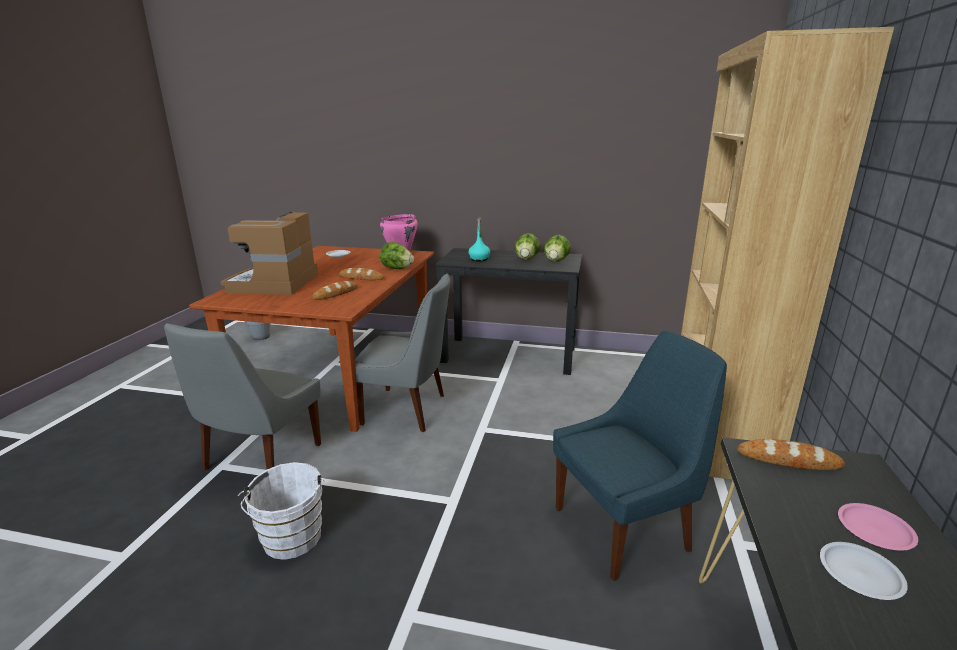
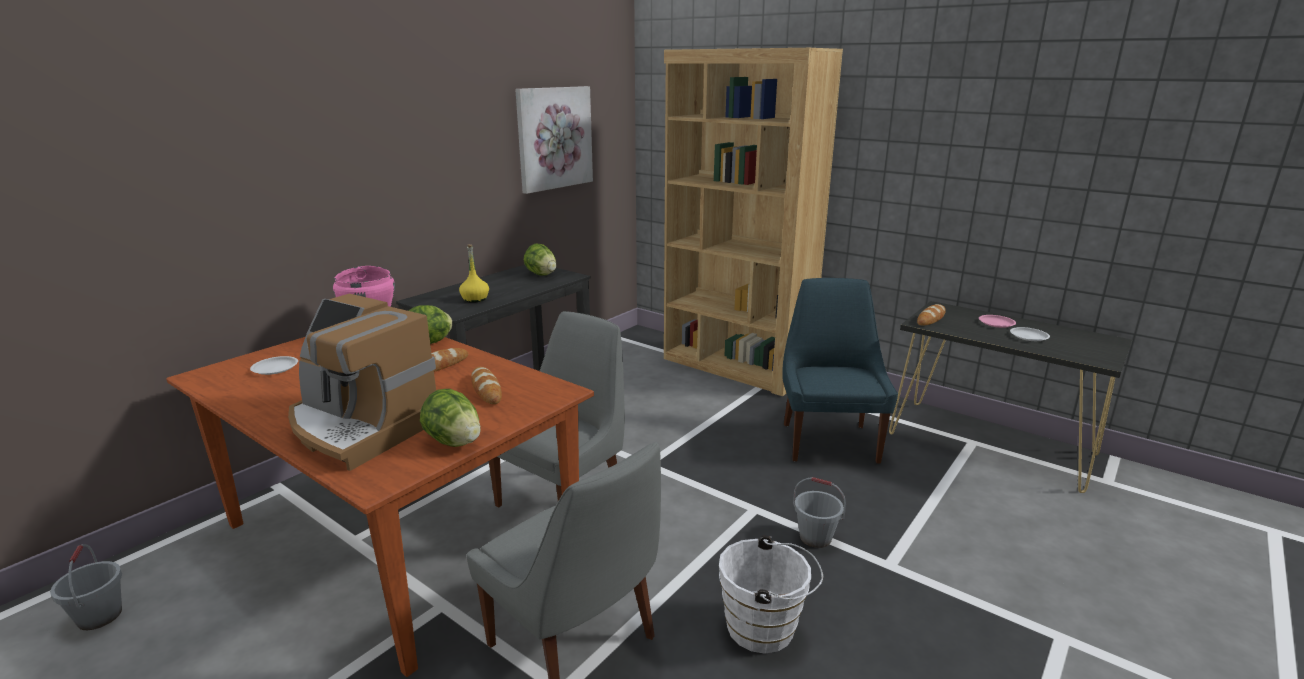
camera: 65 degrees left, 0 degrees up
(428, 549) = (815, 537): none -> grey bucket
(479, 259) = (475, 299): turquoise bottle -> yellow bottle
(527, 259) = (513, 282): lettuce -> lettuce (454, 441)
(631, 149) = (554, 138): none -> picture

